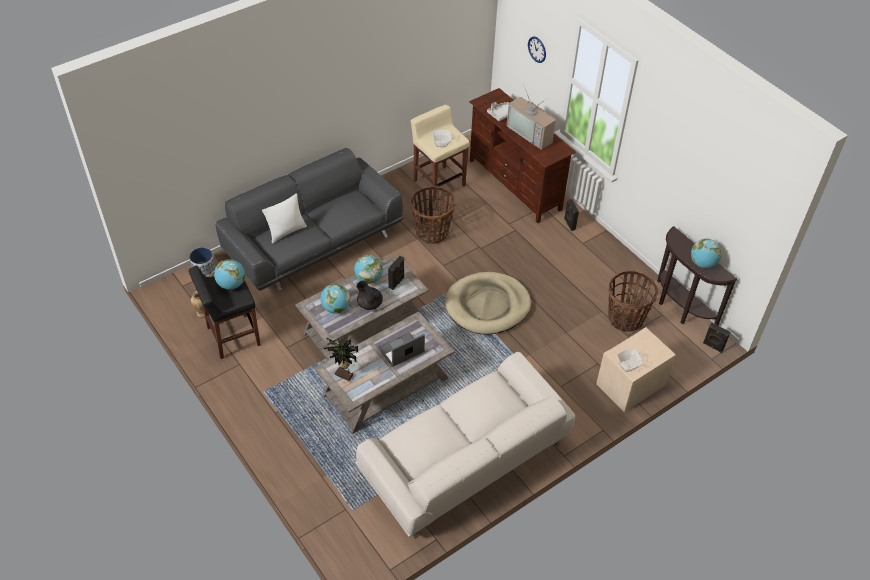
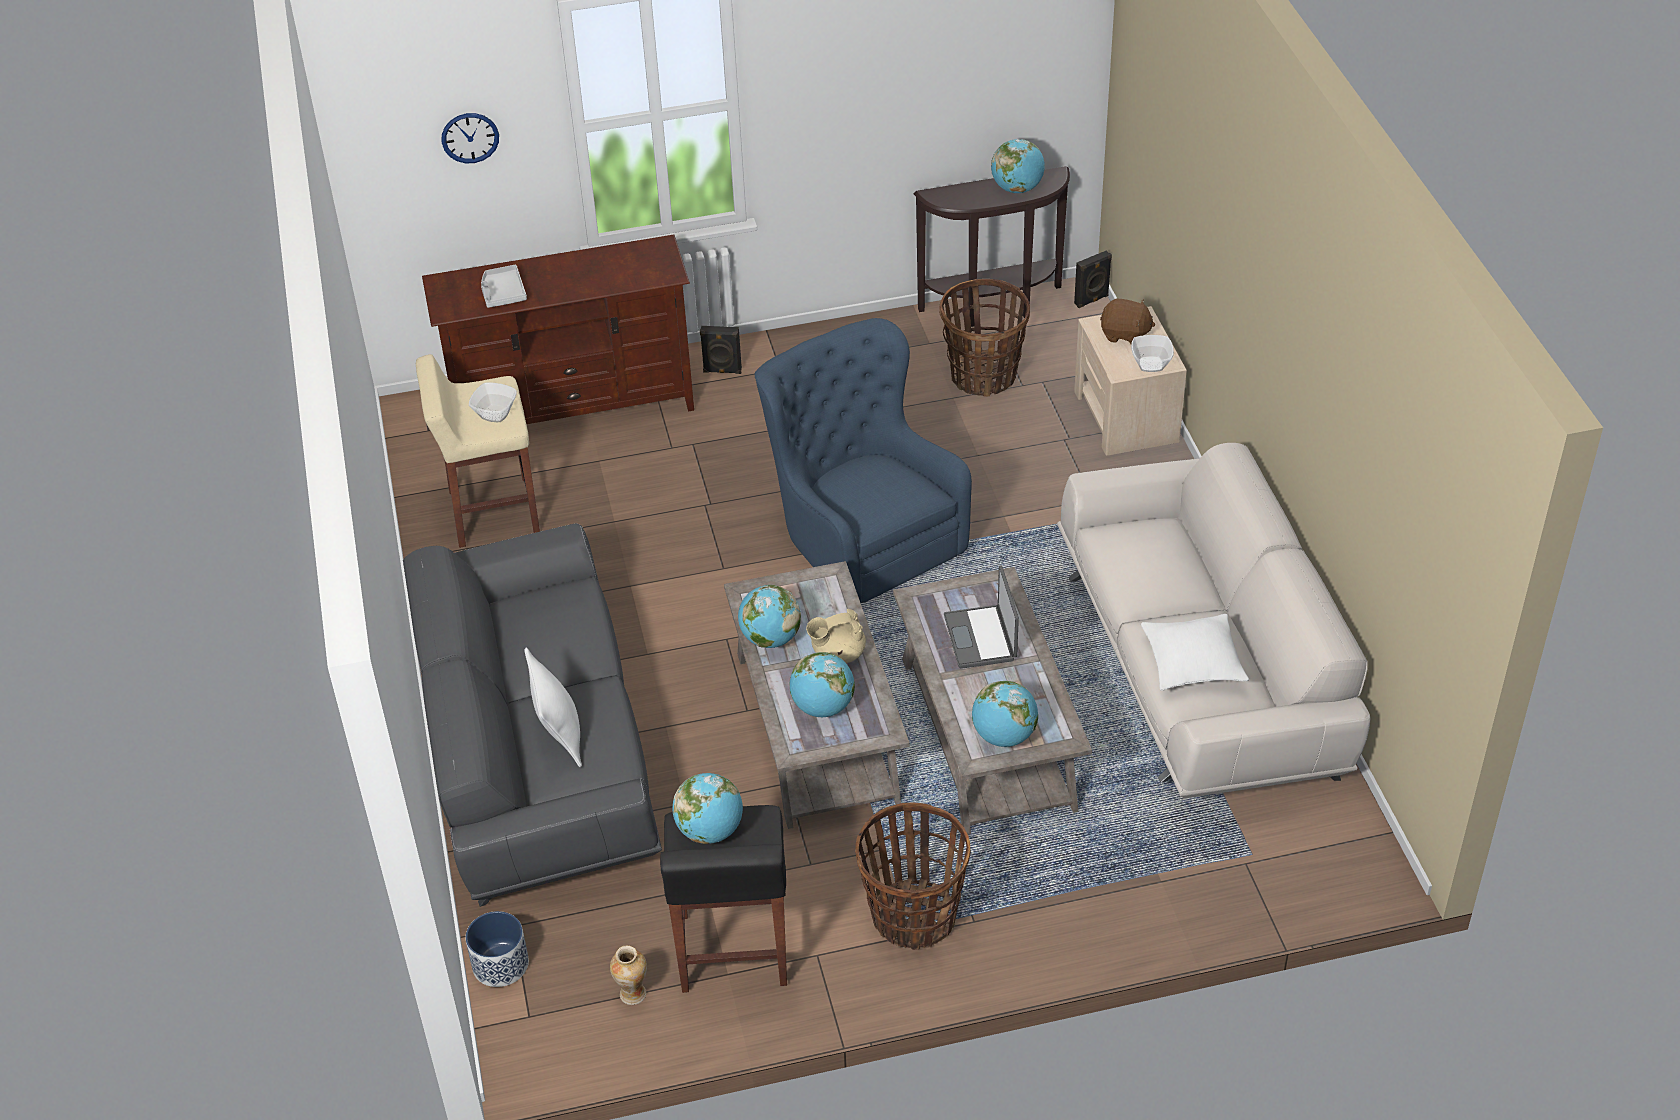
camera: 65 degrees left, 5 degrees down
(343, 376) = (1004, 736): potted plant -> globe
(369, 303) = (837, 654): black teapot -> beige teapot
(397, 282) = (803, 600): black speaker -> none
(421, 436) = (1193, 661): none -> white pillow
(432, 232) = (624, 560): basket -> basket (913, 916)
(487, 306) = (861, 537): beige dog bed -> blue armchair
(532, 133) = (586, 271): television -> none
(645, 349) = (1125, 334): none -> brown plush toy

